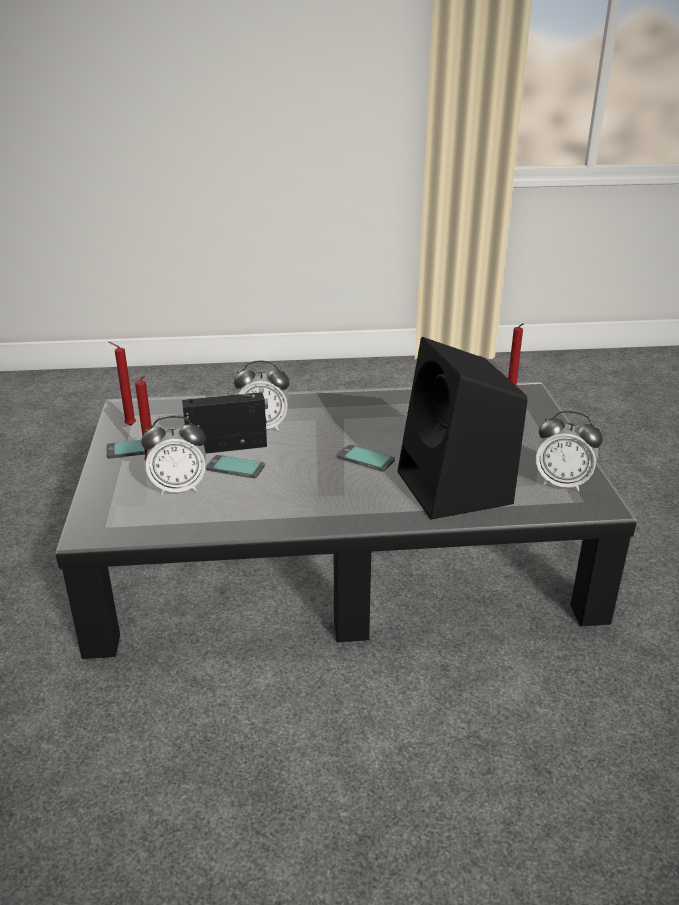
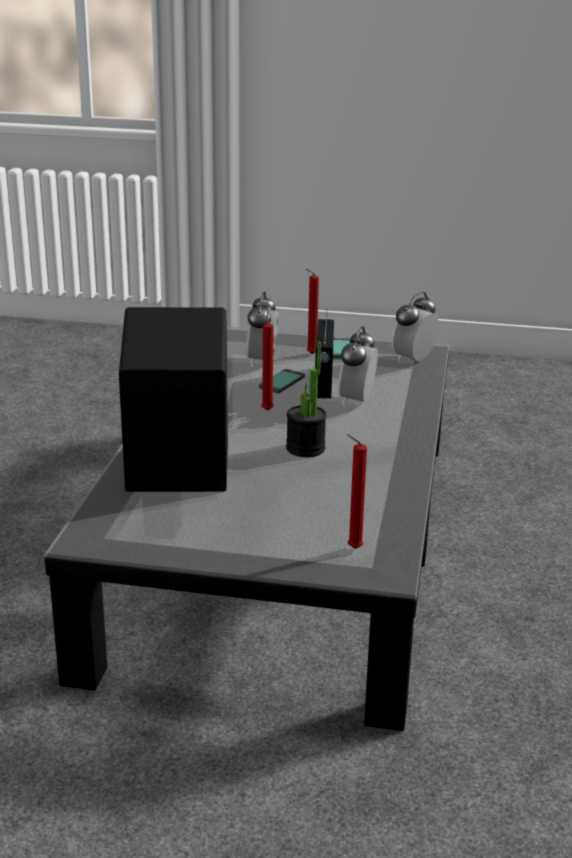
camera: 105 degrees right, 5 degrees down
(128, 425) = (386, 349): red candle -> red candle (267, 409)
(366, 459) = (261, 437): phone -> none
(375, 437) = (305, 448): none -> potted plant
(562, 483) = (141, 529): alarm clock -> alarm clock (413, 360)

